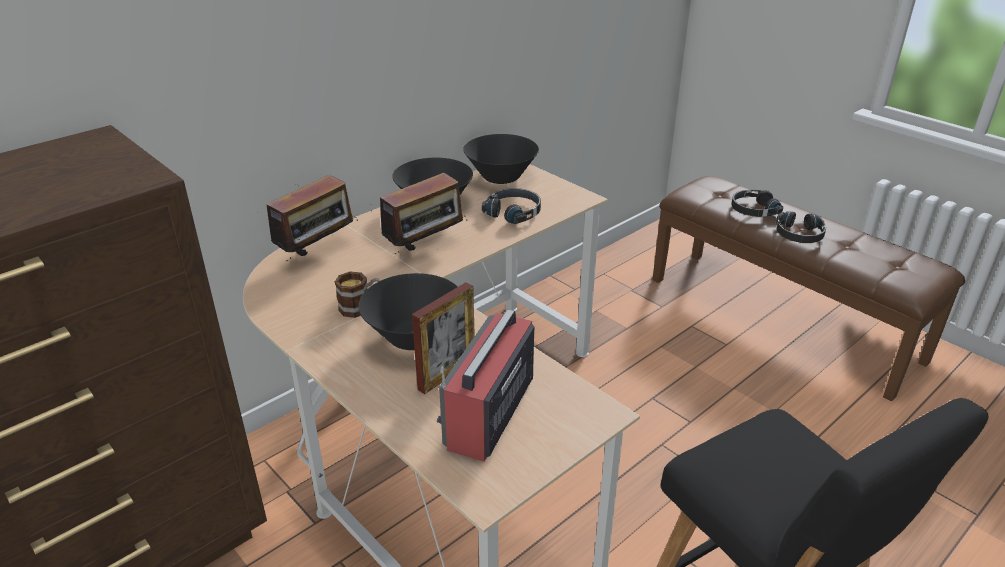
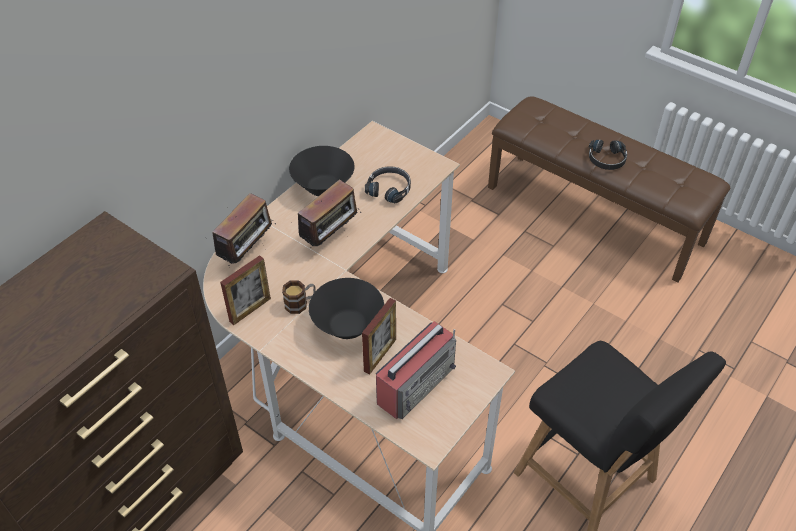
camera: 10 degrees left, 15 degrees up
(294, 307) = (250, 310): none -> picture frame
(489, 413) = (416, 384): radio -> radio turned 150 degrees counterclockwise
(501, 177) = (369, 148): black bowl -> none
(753, 209) = (569, 135): black headphones -> none

